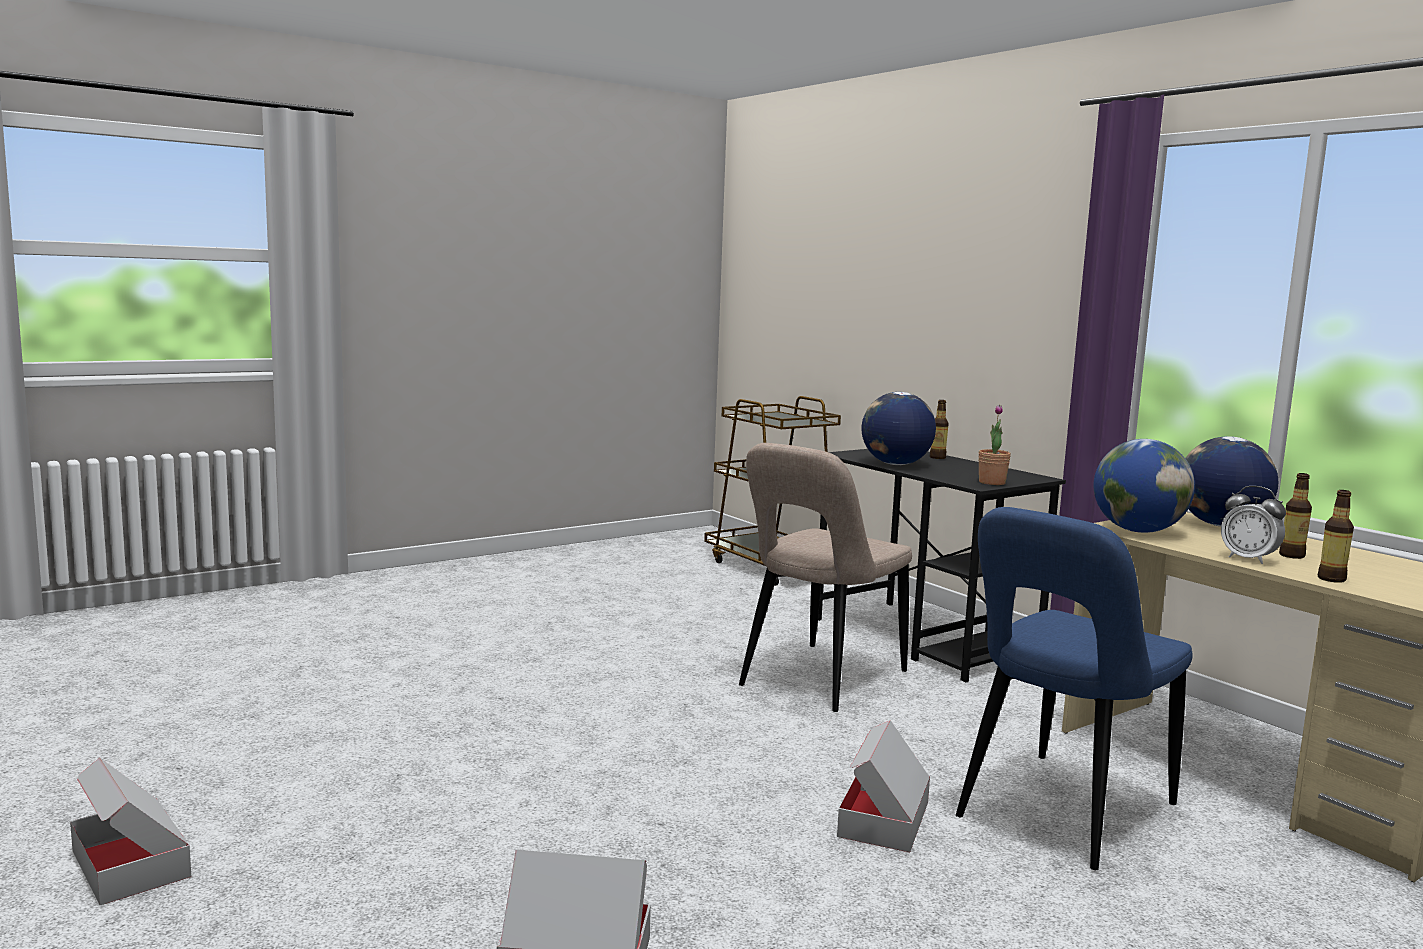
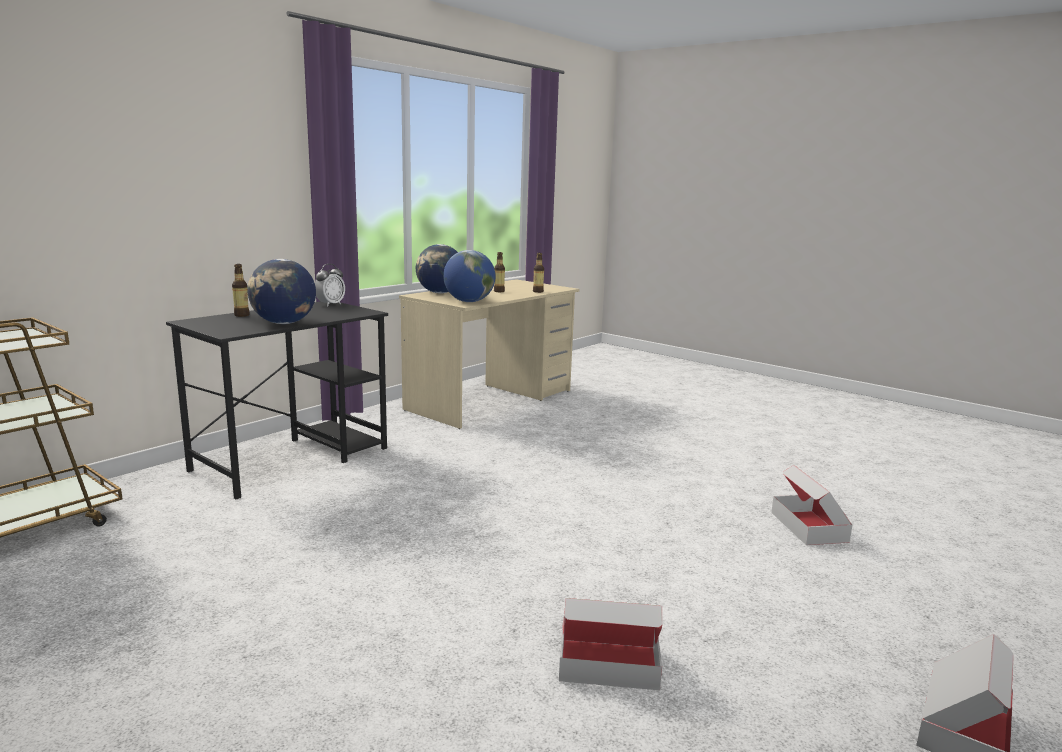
camera: 105 degrees left, 5 degrees up
(818, 680) = (402, 491): beige chair -> none
(884, 819) = (603, 468): cardboard box -> cardboard box (608, 663)
(992, 482) = (355, 310): potted plant -> none
(1060, 814) = (562, 434): blue chair -> none
(1248, 559) = (514, 295): alarm clock -> alarm clock (330, 304)

